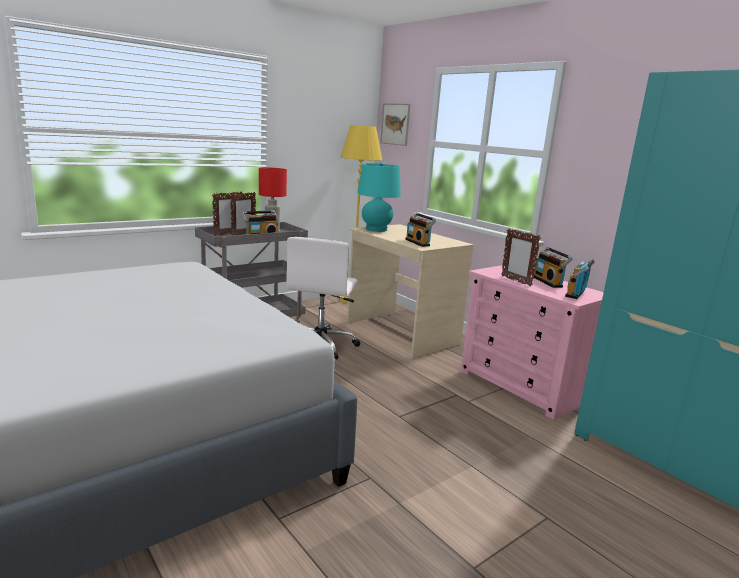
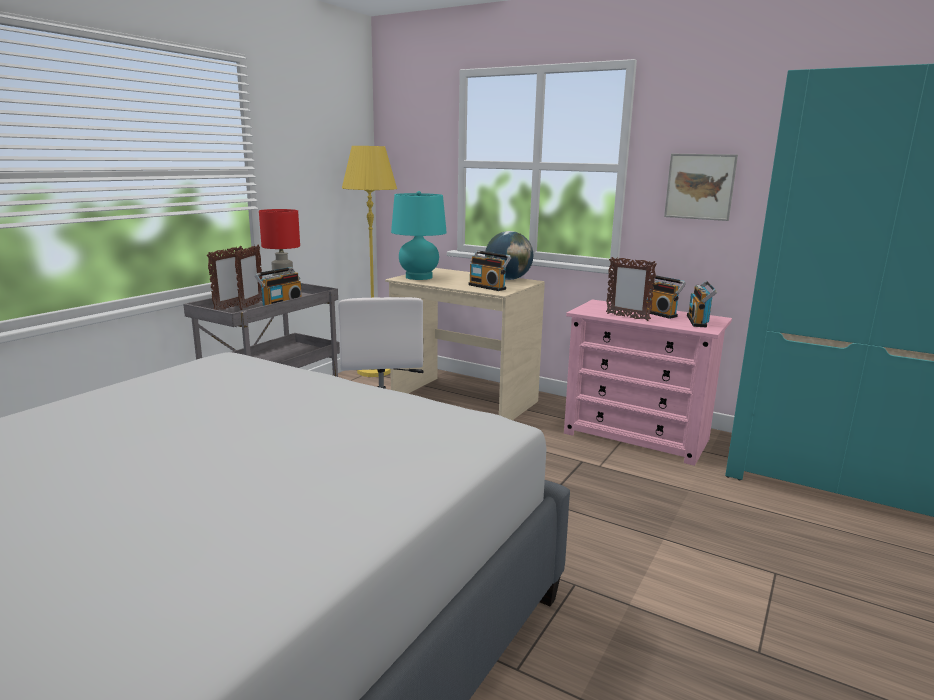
camera: 20 degrees left, 0 degrees up
(395, 124) = (404, 142): picture -> picture (700, 186)
(444, 239) = (507, 279): none -> globe

